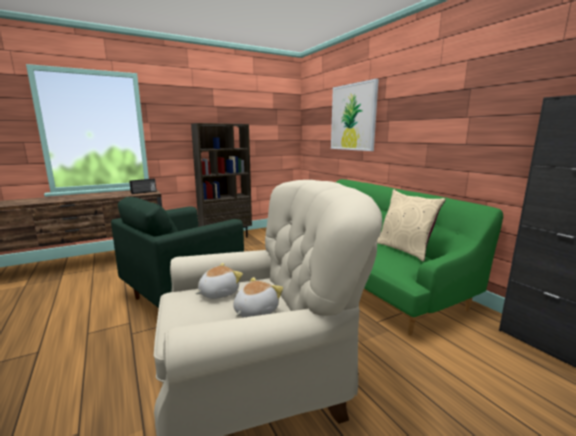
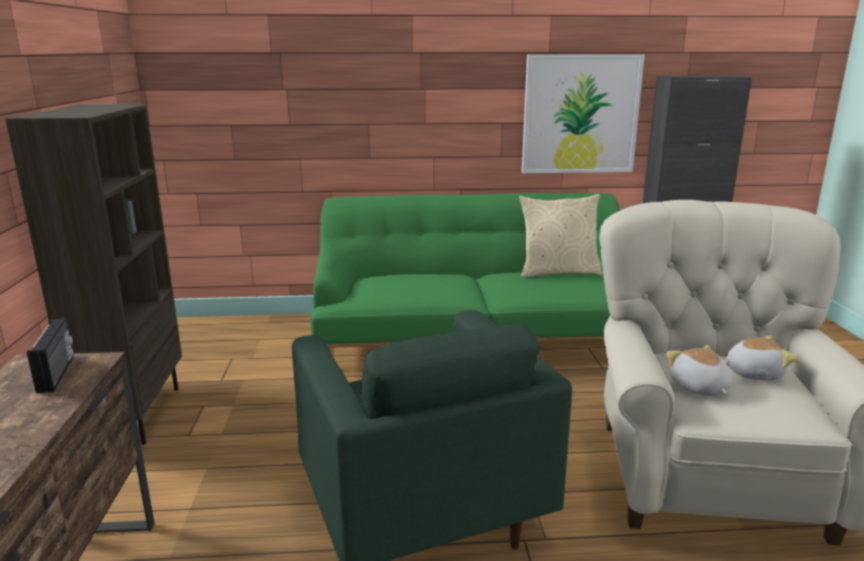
camera: 65 degrees left, 5 degrees up
(255, 311) = (753, 373): plush toy -> plush toy turned 120 degrees clockwise
(353, 117) = (338, 80): picture -> picture (580, 114)

